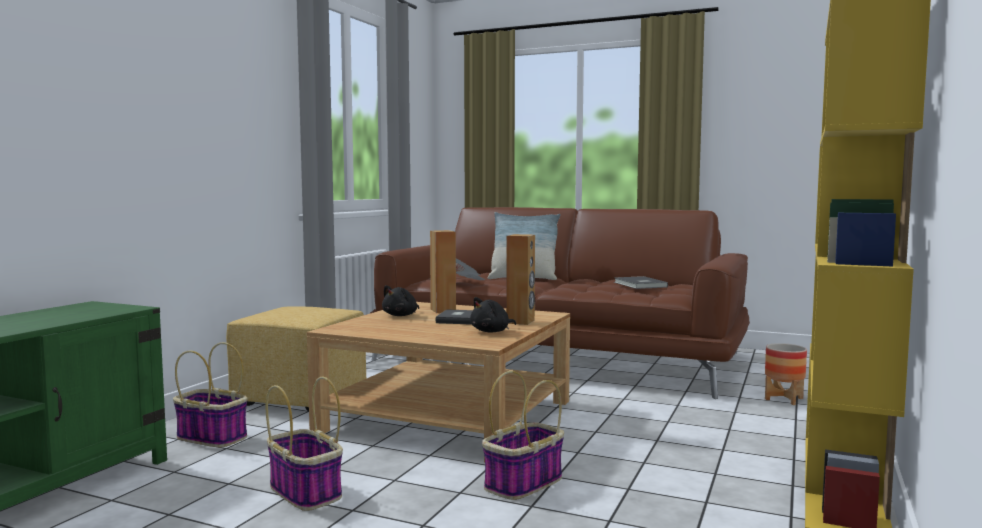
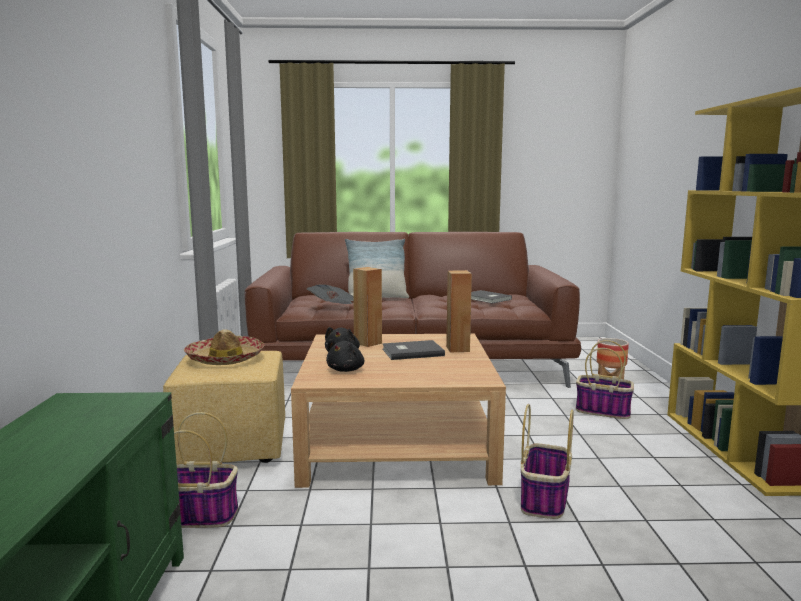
camera: 25 degrees left, 5 degrees up
(300, 310) = (225, 359): none -> hat
(306, 492) = (381, 558): basket -> basket (603, 411)
(492, 331) = (458, 364): black plush toy -> black plush toy (346, 370)

